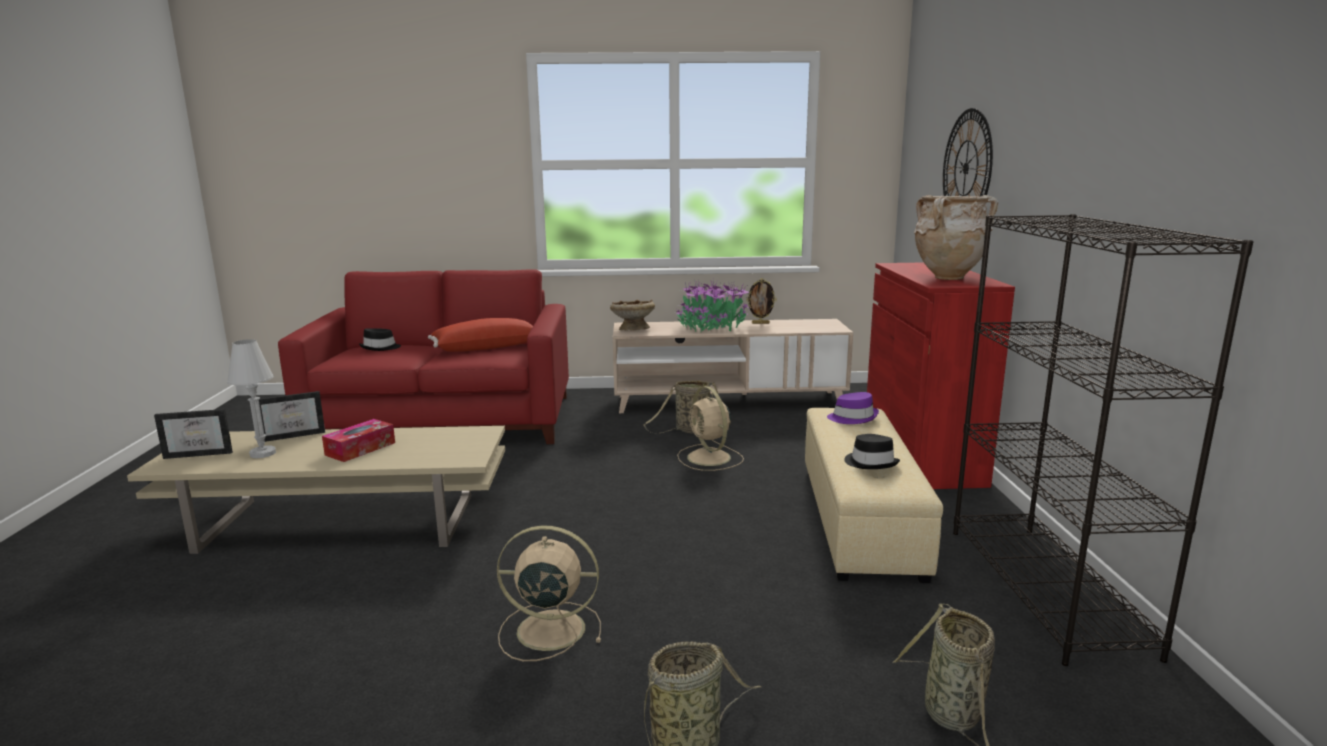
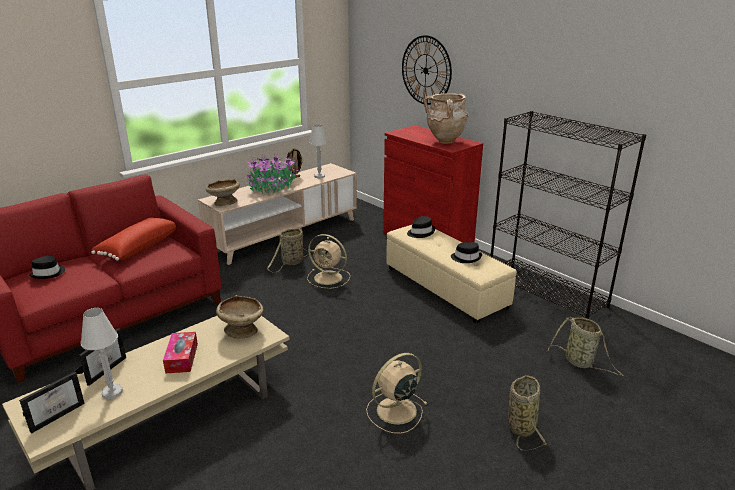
camera: 40 degrees left, 10 degrees up
(453, 446) = (242, 330): none -> beige bowl
(794, 327) = (319, 176): none -> white table lamp
(853, 418) = (420, 232): purple hat -> black hat

